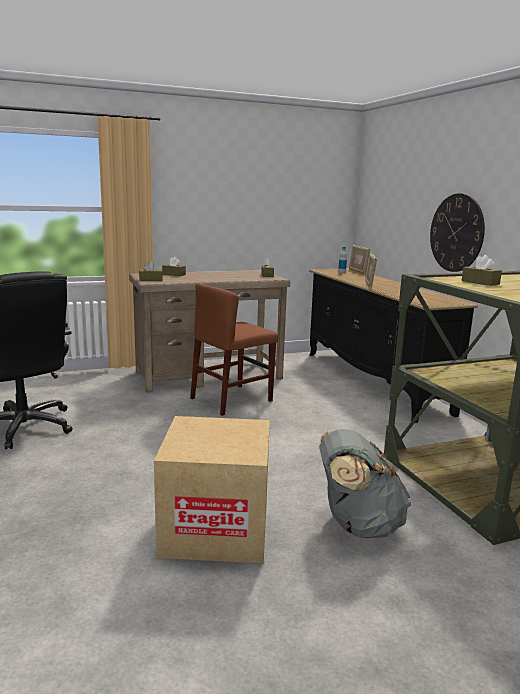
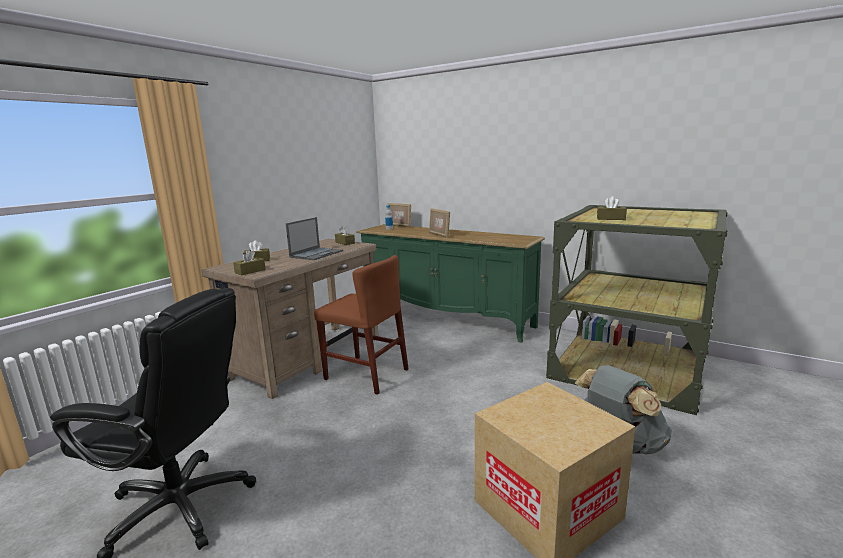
camera: 35 degrees left, 0 degrees up
(223, 278) = (316, 254): none -> laptop
(231, 399) = (366, 374): brown chair -> brown chair turned 75 degrees counterclockwise
(371, 381) = (445, 318): black cabinet -> green cabinet
(456, 233) = (507, 182): wall clock -> none

